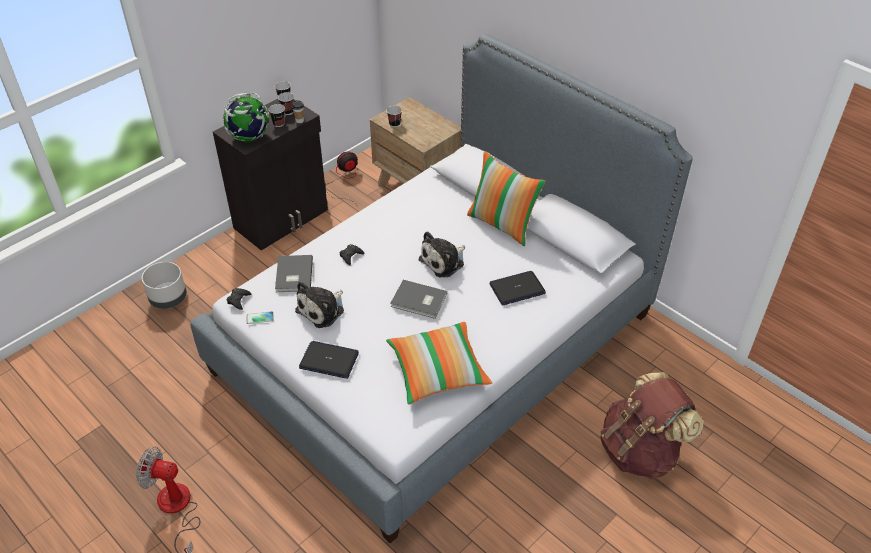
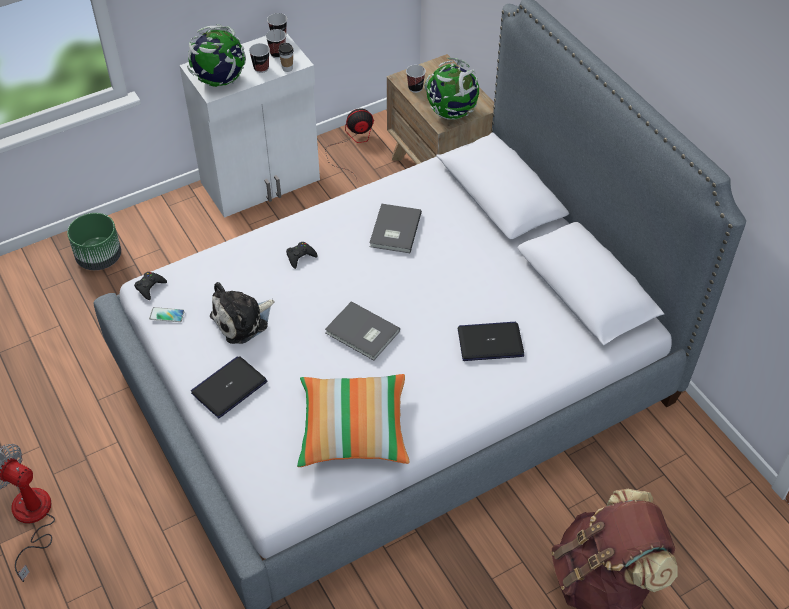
camera: 15 degrees right, 5 degrees up
(168, 298) = (99, 257): grey planter -> green planter
(282, 219) = (262, 182): black cabinet -> white cabinet
(293, 275) = (222, 268): grey book -> grey book (393, 230)
(329, 360) = (229, 387): laptop -> laptop turned 75 degrees counterclockwise
(428, 136) = (451, 112): none -> globe
(444, 261) = (411, 286): plush toy -> none
(502, 224) = (503, 251): pillow -> none

